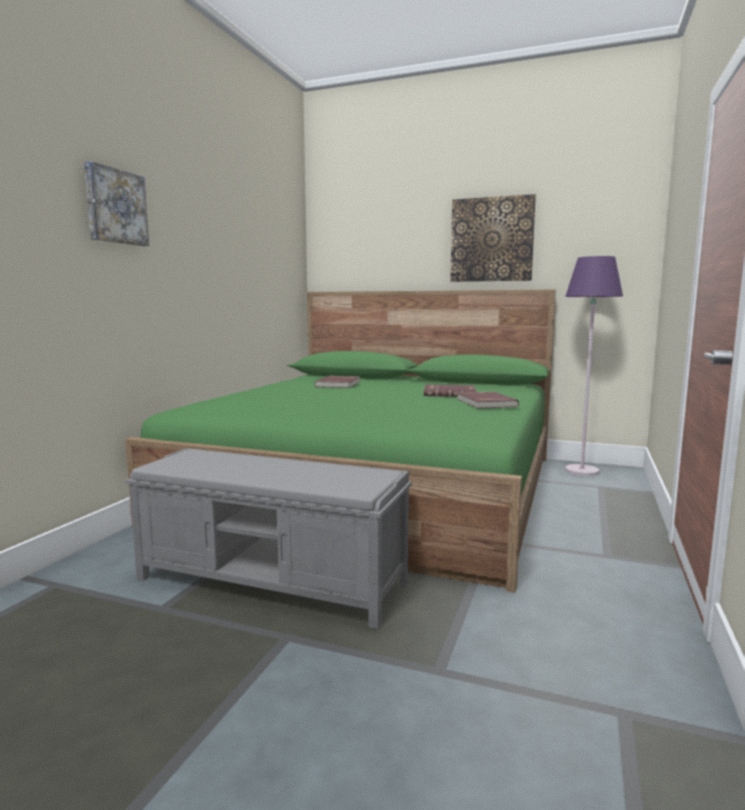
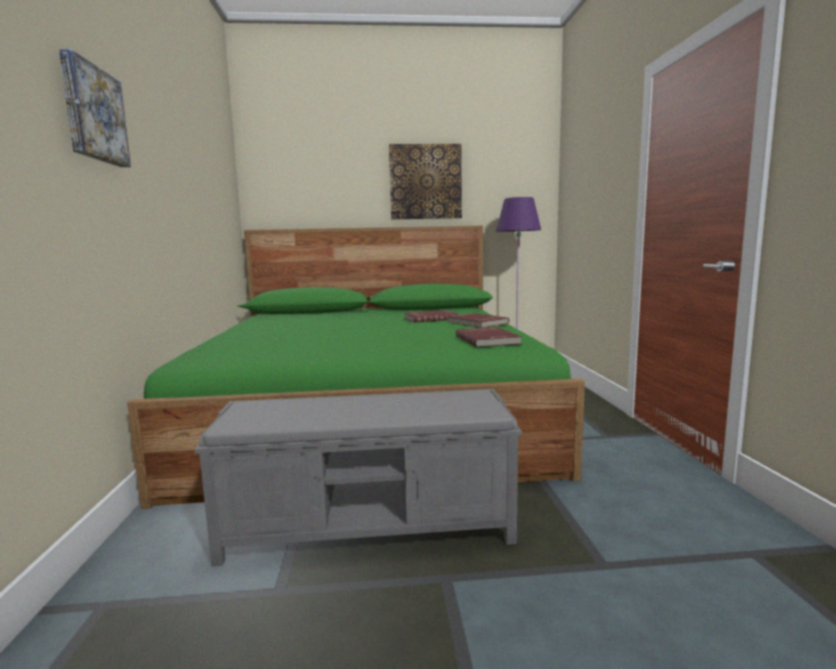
camera: 25 degrees left, 0 degrees up
(339, 384) = (315, 319): red book -> red book (488, 340)

